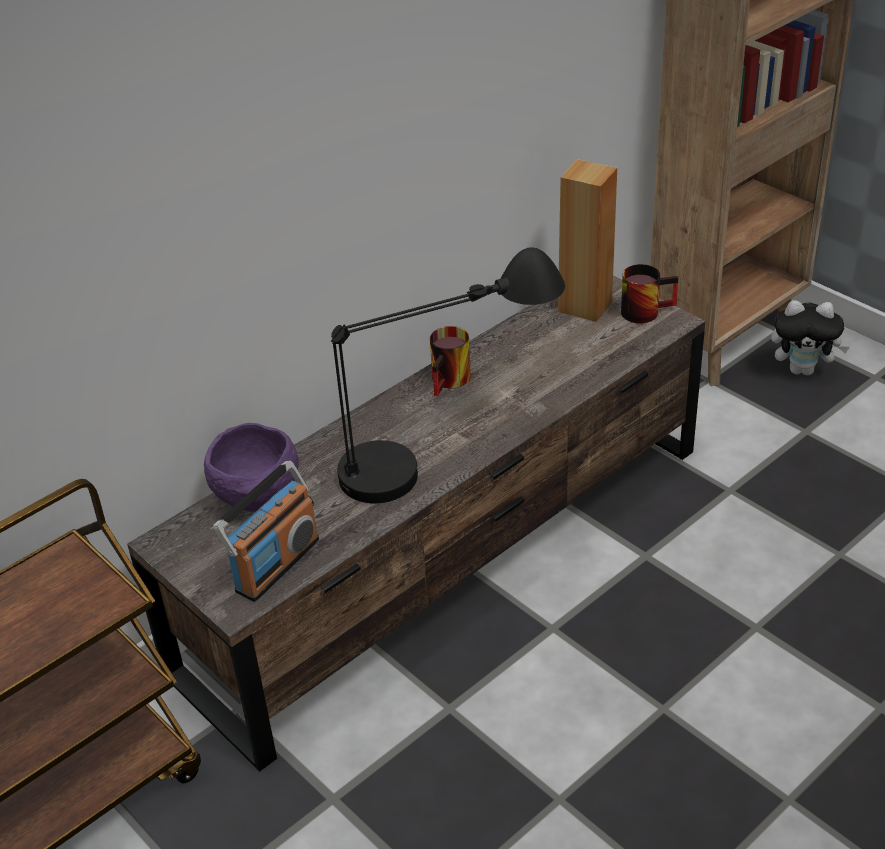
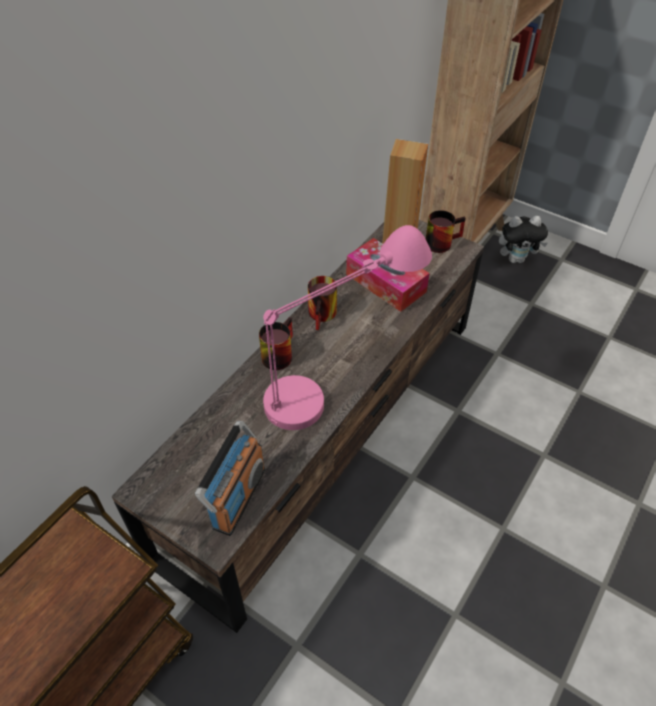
camera: 15 degrees left, 10 degrees up
(258, 498) = (207, 438): purple bowl -> none
(375, 417) = (277, 353): none -> mug
(444, 456) = (338, 380): black table lamp -> pink table lamp
(548, 352) = (385, 283): none -> tissue box

